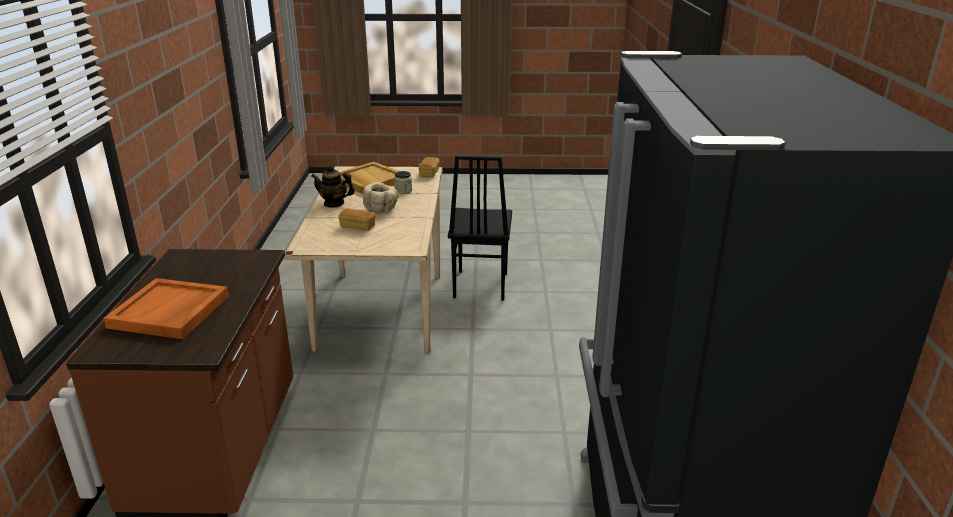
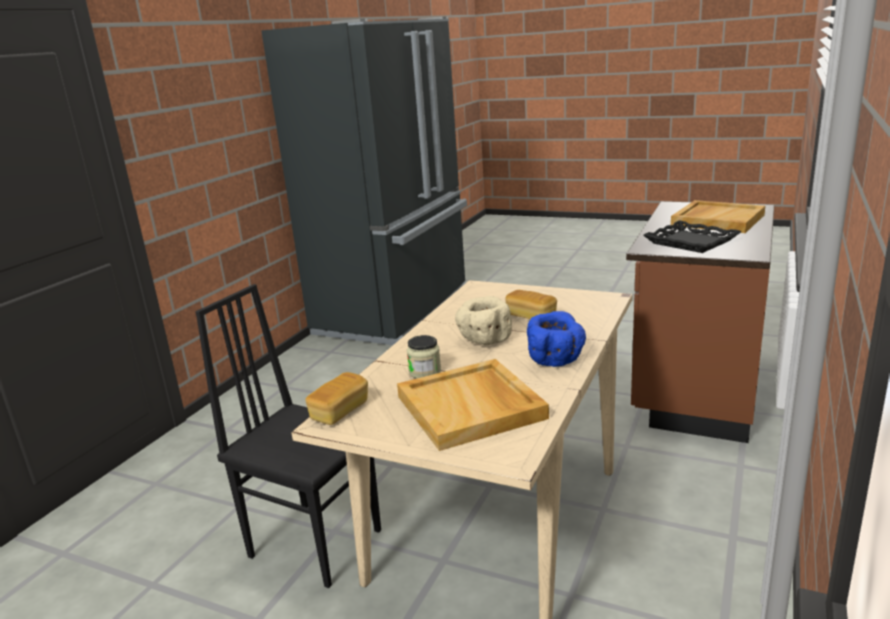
camera: 155 degrees left, 5 degrees down
(170, 312) = (717, 220): orange tray -> beige tray
(221, 268) = (690, 242): none -> black tray
(334, 203) = (556, 359): teapot -> blue bowl
(479, 285) = (316, 541): black chair -> black chair turned 90 degrees counterclockwise

